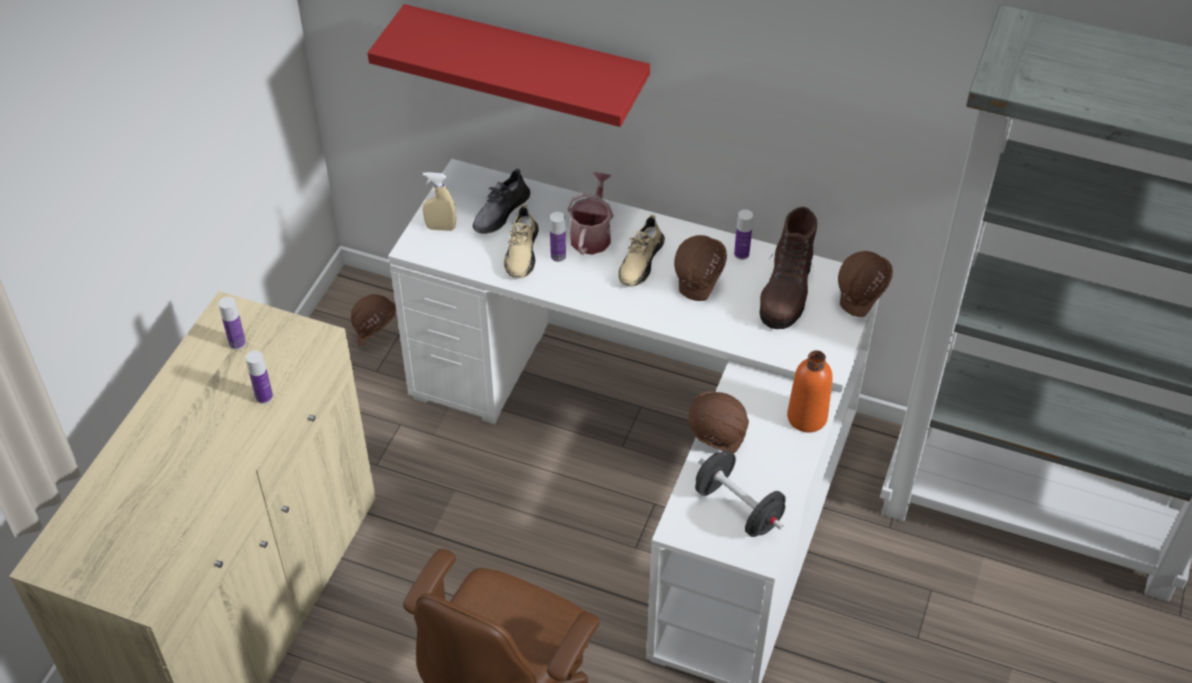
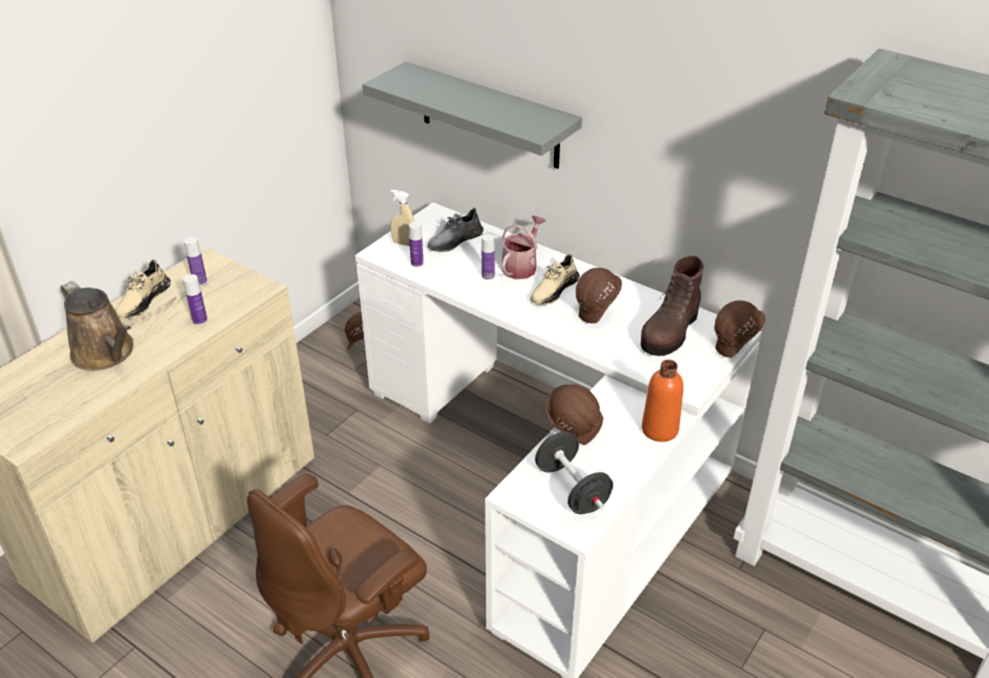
camera: 15 degrees right, 10 degrees down
(175, 464) = (106, 353): none -> brown watering can
(521, 252) = (459, 269): beige shoe -> beige shoe (142, 301)
(525, 63) = (489, 116): red shelf -> grey shelf
(741, 254) = (641, 298): bottle -> bottle (417, 263)

